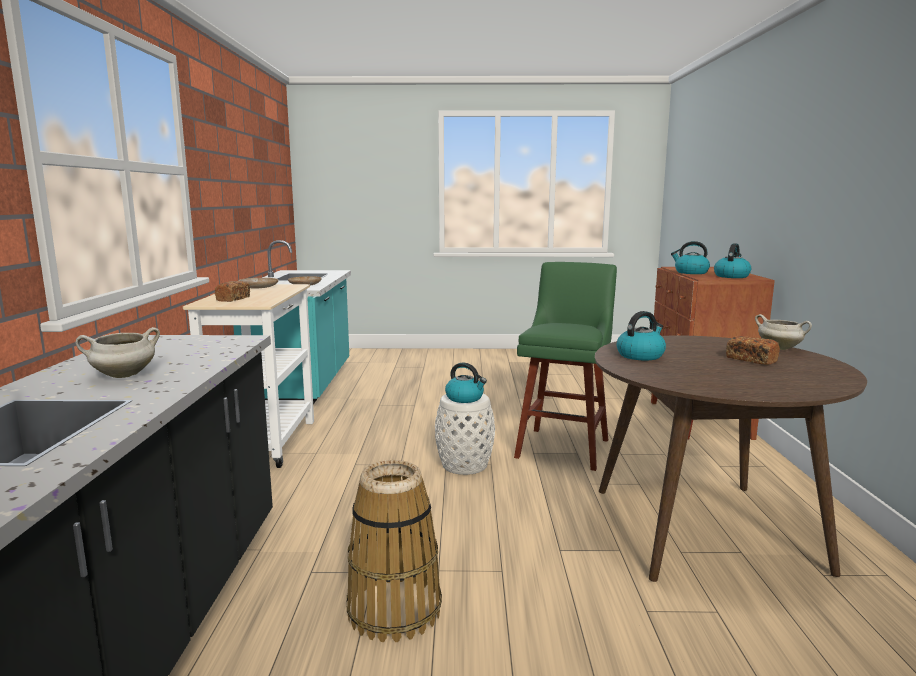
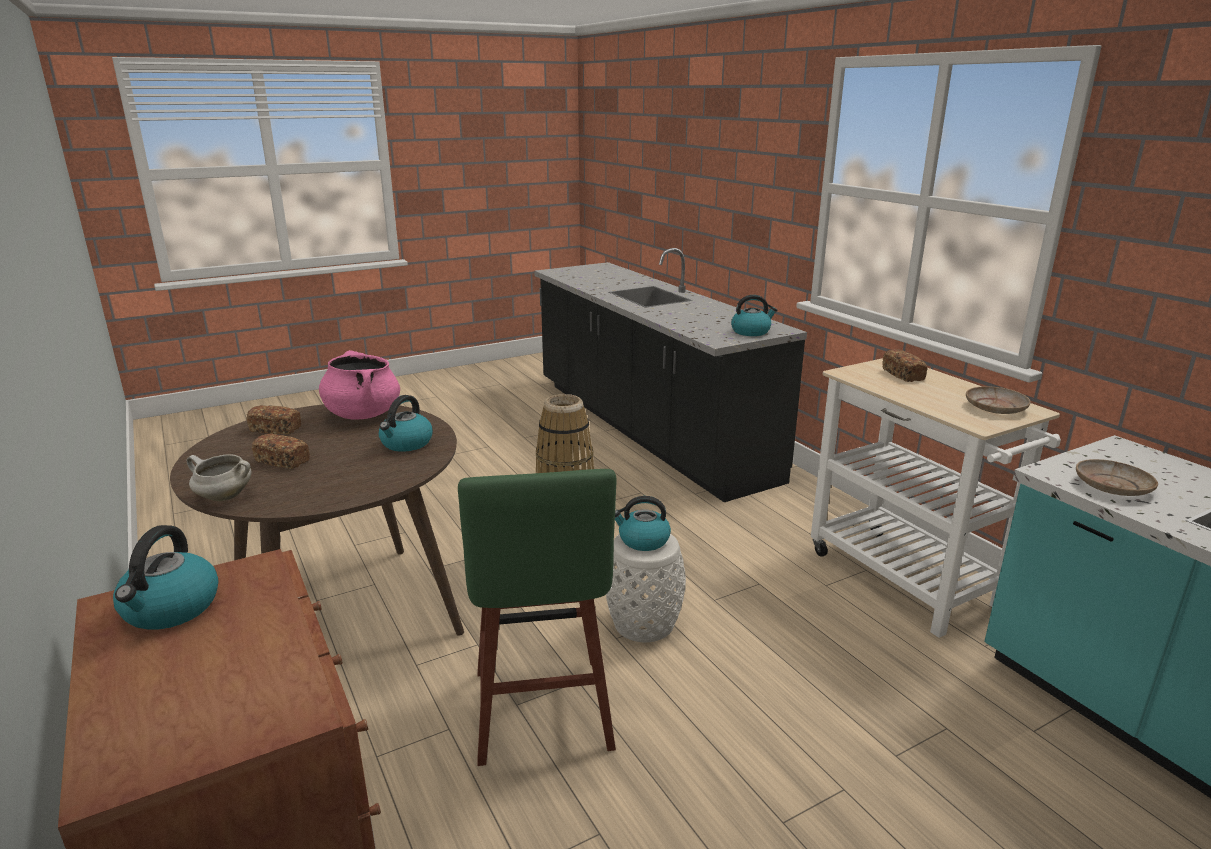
camera: 150 degrees right, 10 degrees up
(123, 376) = (690, 313): white cooking pot -> none
(689, 381) = (362, 414): none -> pink cooking pot
(690, 272) = (268, 629): kettle -> kettle (751, 331)
(784, 383) = (276, 429): none -> bread

